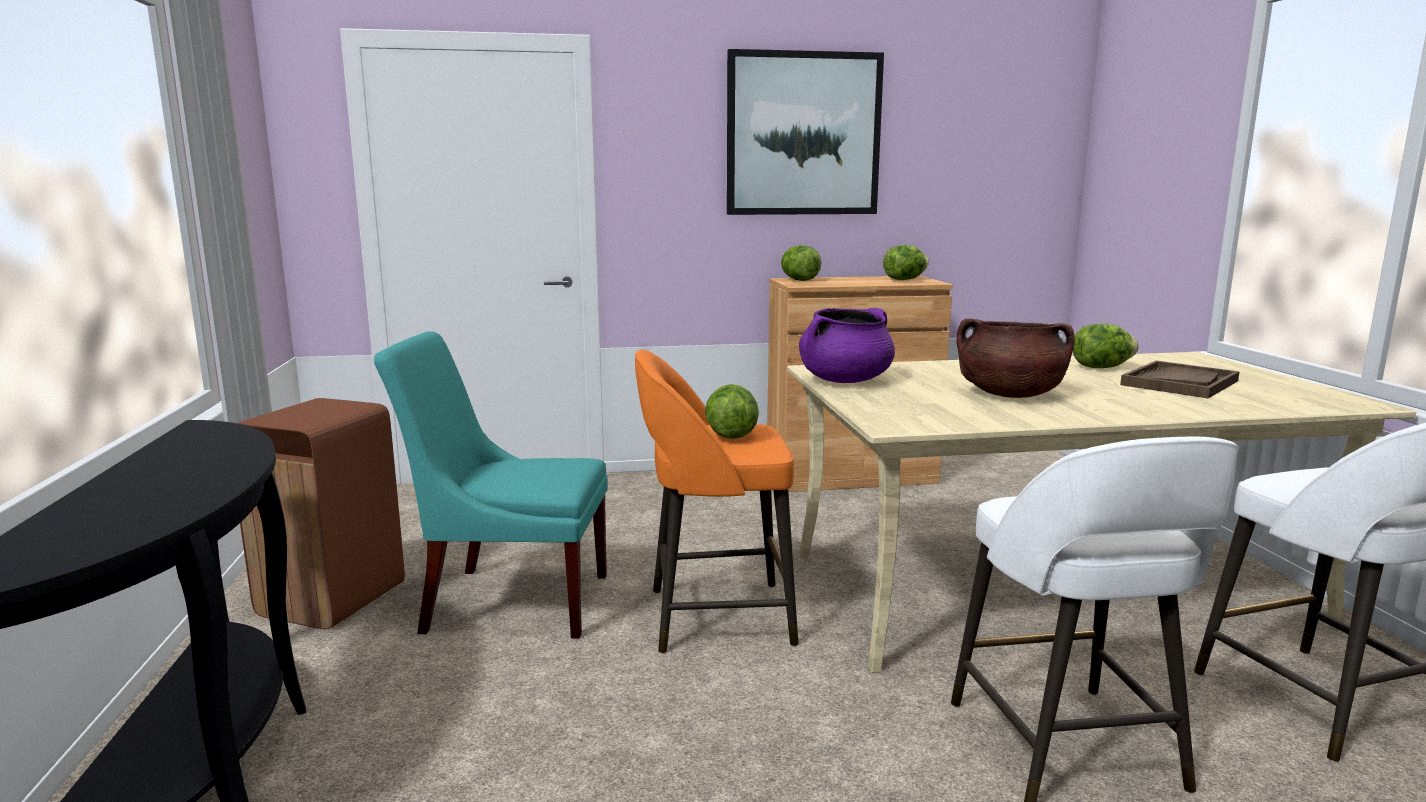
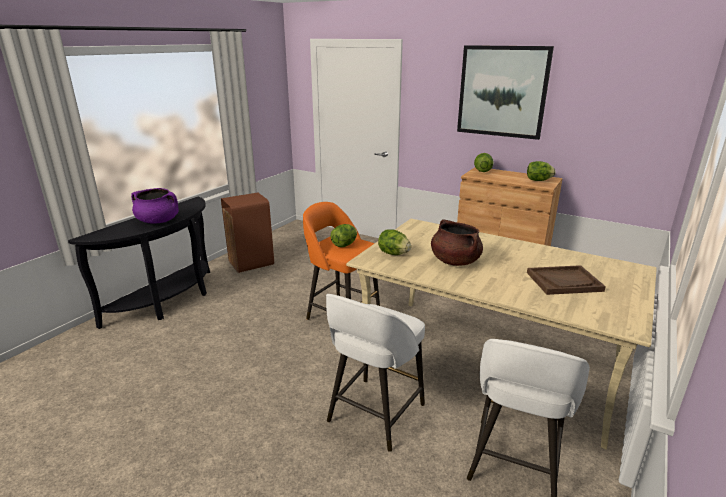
camera: 40 degrees right, 10 degrees up
(509, 601) = (292, 282): turquoise chair -> none
(845, 381) = (409, 233): purple cooking pot -> purple cooking pot (158, 221)
(1101, 368) = (552, 260): lettuce -> lettuce (393, 254)

